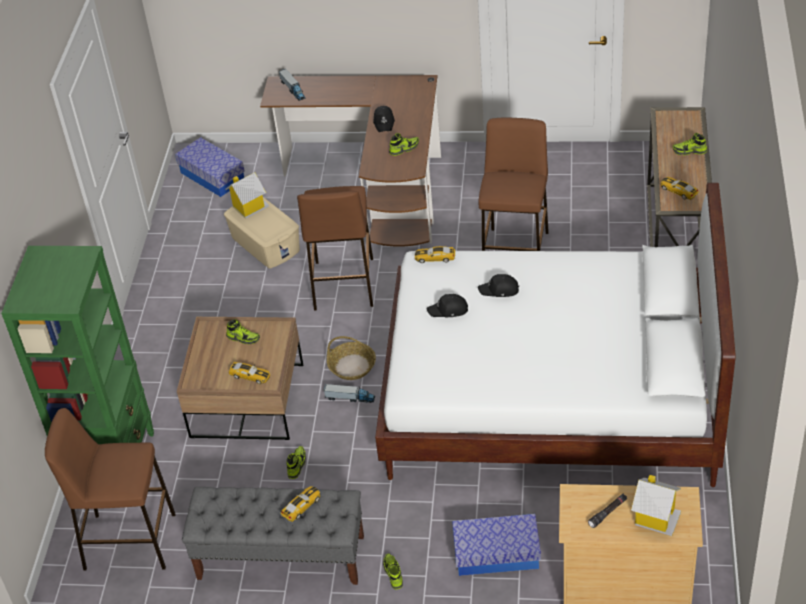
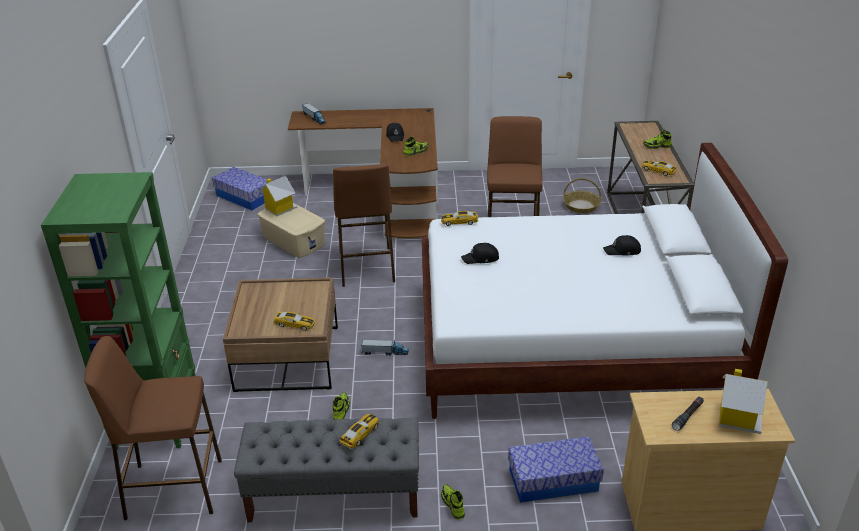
camera: 10 degrees left, 10 degrees down
(243, 338) = (285, 295): shoe -> none
(351, 366) = (383, 327): basket -> basket (580, 206)
(499, 290) = (524, 242): black cap -> black cap (622, 251)

